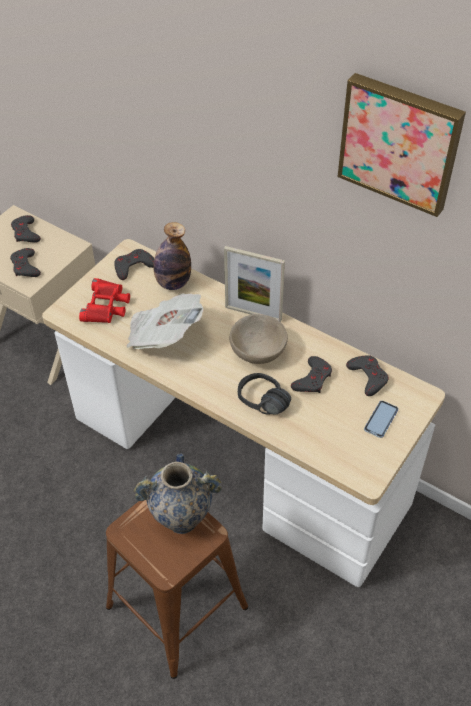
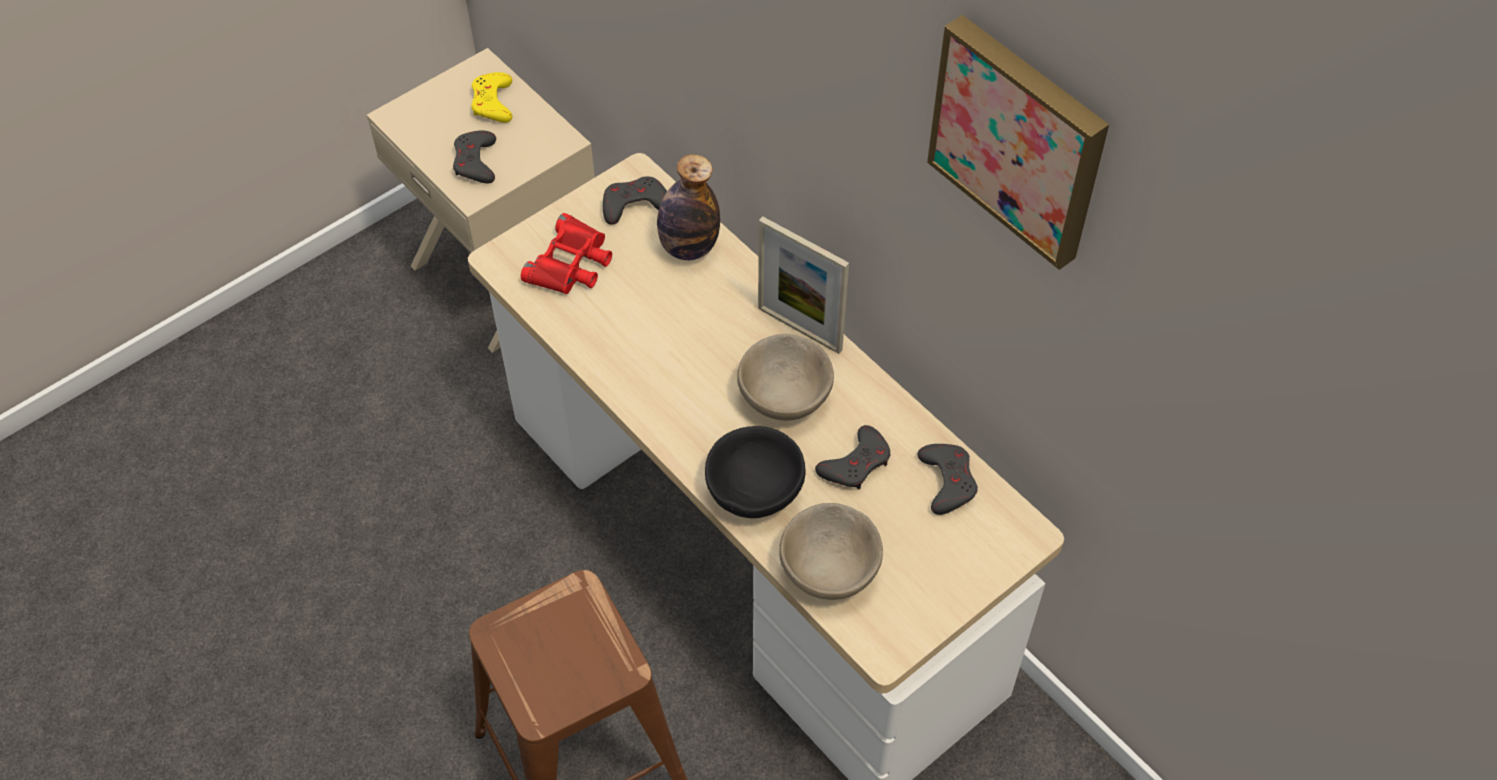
camera: 15 degrees right, 5 degrees up
(26, 233) = (493, 102): grey game controller -> yellow game controller
(164, 335) = (645, 334): newspaper -> none
(181, 520) = (588, 638): vase -> none
(259, 406) = (754, 489): black headphones -> black bowl
(319, 441) = (830, 570): none -> beige bowl
(381, 419) = (941, 558): phone -> none

